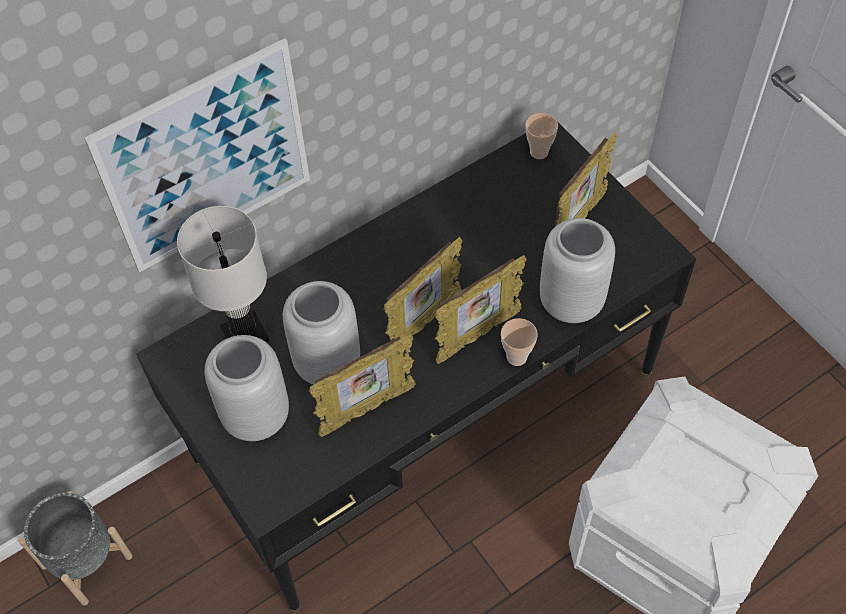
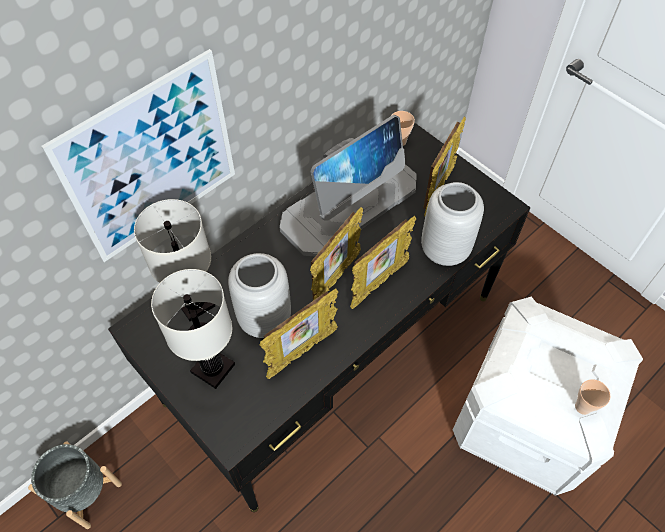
camera: 10 degrees left, 0 degrees up
(254, 416) = (212, 368): grey vase -> white table lamp
(459, 228) = (350, 203): none -> monitor
(516, 357) = (411, 296): cup -> cup (583, 407)

